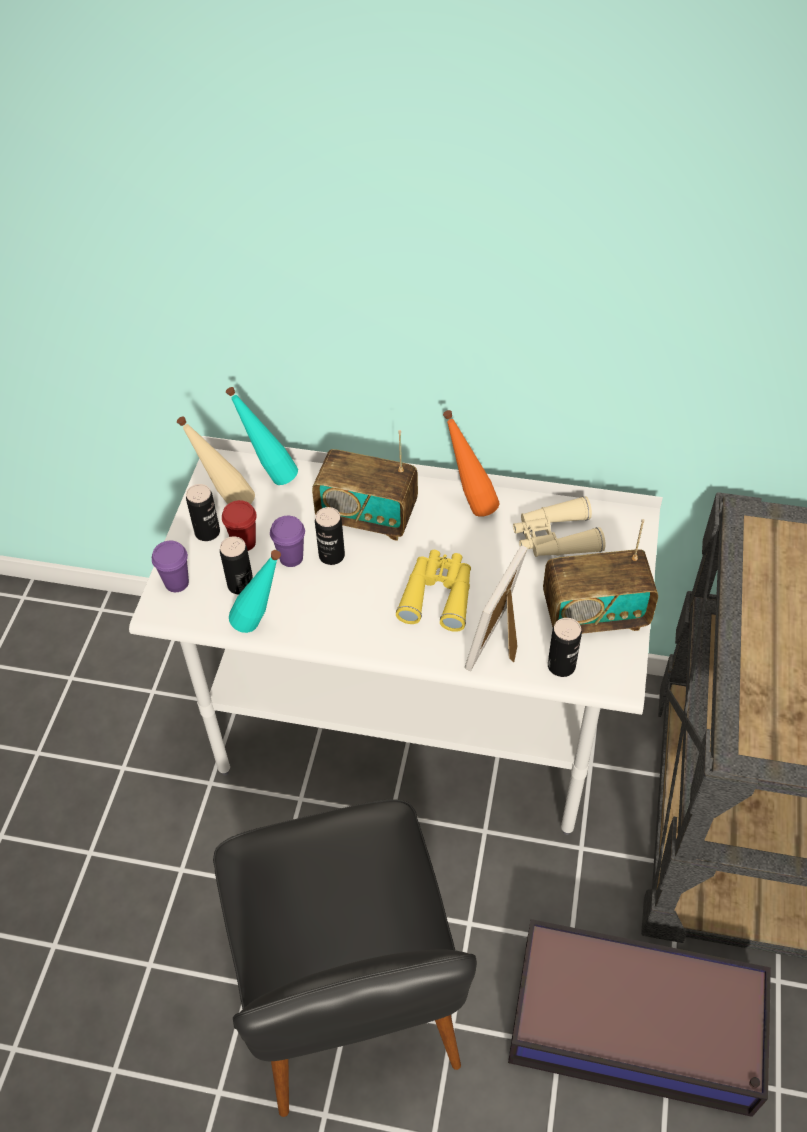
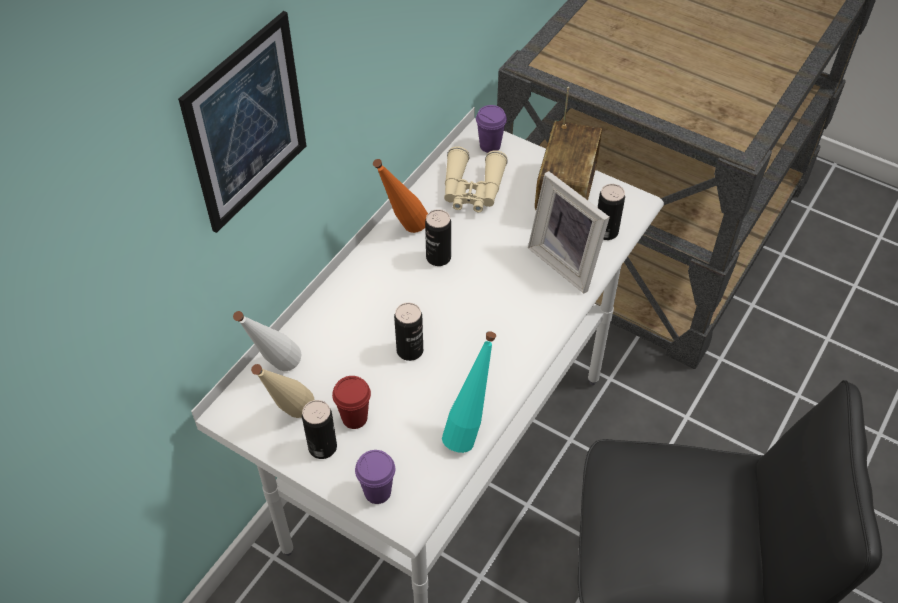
camera: 70 degrees left, 0 degrees up
(240, 585) = (408, 435): can -> can (438, 257)
(269, 476) = (275, 372): turquoise bottle -> white bottle
(291, 558) = (395, 383): purple cup -> purple cup (490, 146)
(324, 269) = (247, 124): none -> picture
(367, 517) = (376, 309): radio -> none
(438, 595) = (495, 286): yellow binoculars -> none
(637, 1027) = (765, 401): storage box -> none

